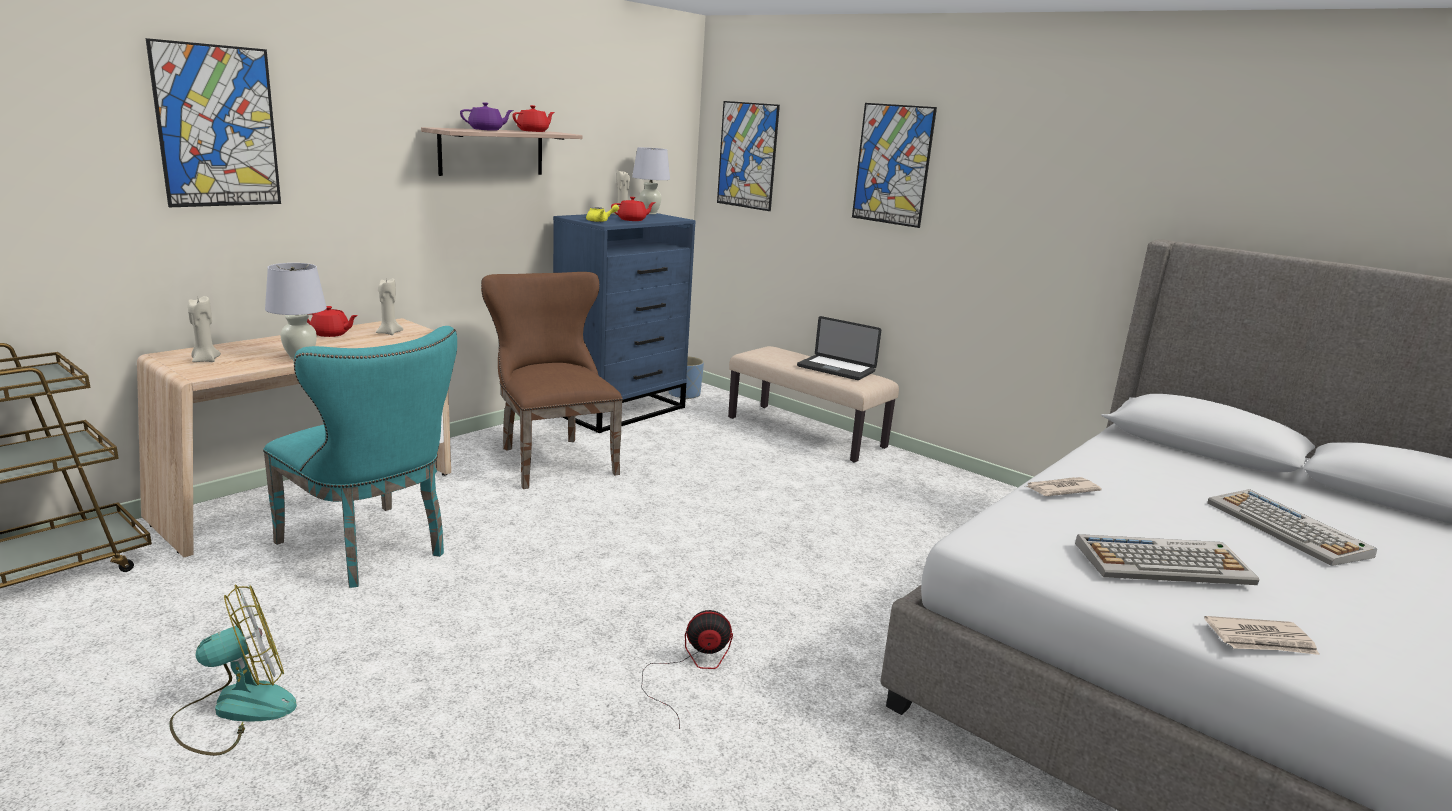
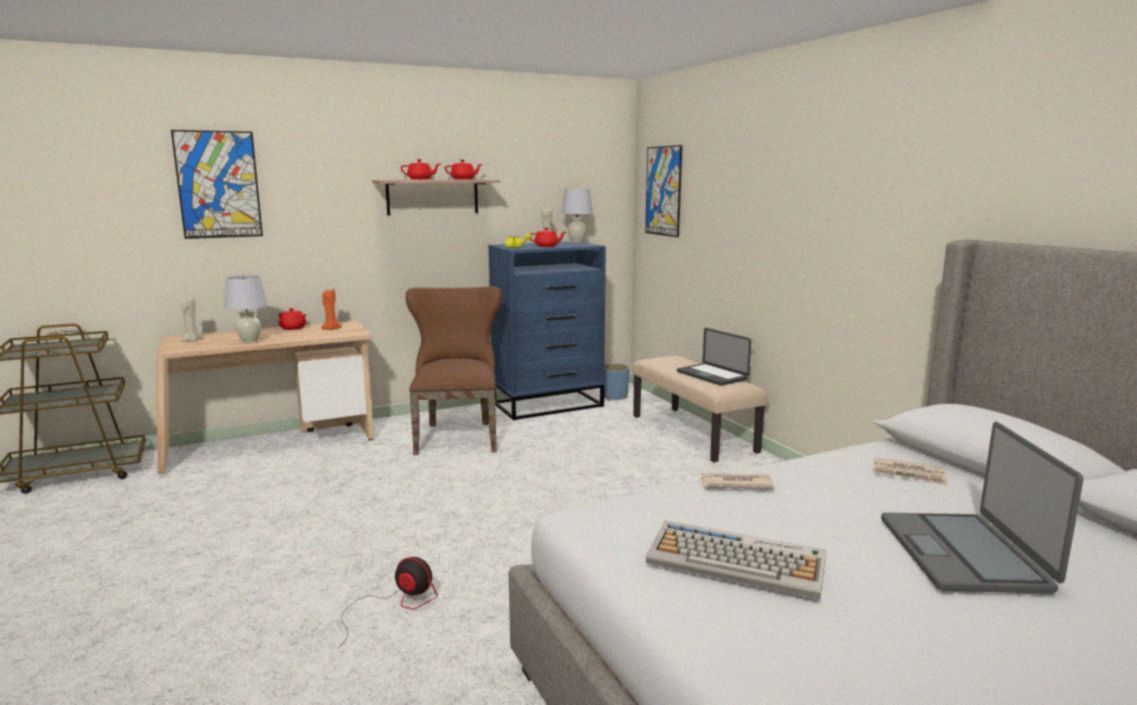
camera: 25 degrees right, 5 degrees down
(235, 710) = (84, 573): fan -> none
(371, 550) = (269, 484): turquoise chair -> none
(389, 333) = (331, 329): beige candle -> orange candle
(486, 130) = (420, 179): purple teapot -> red teapot
(892, 164) = (758, 187): picture -> none
(1261, 640) = (742, 652): newspaper -> newspaper (909, 474)
(1288, 529) = (964, 554): keyboard -> laptop

